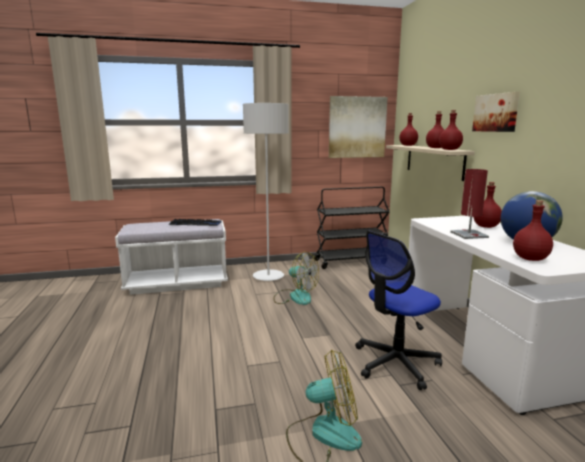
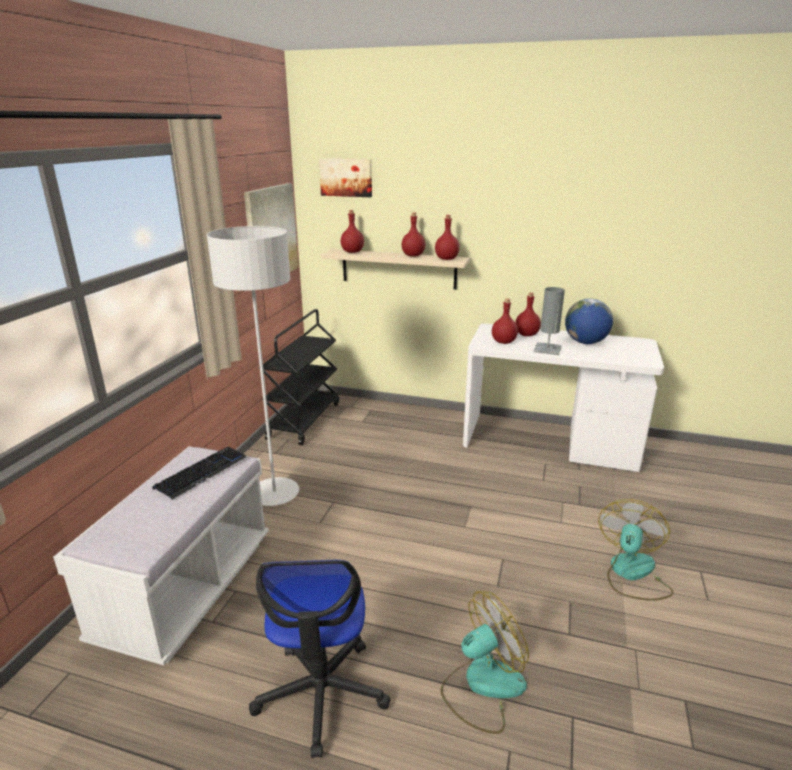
camera: 60 degrees left, 10 degrees up
(295, 296) = (360, 495): fan -> fan (482, 686)
(395, 363) = (546, 491): office chair -> office chair (321, 693)
(469, 235) = (547, 349): red table lamp -> grey table lamp
(496, 113) = (498, 219): picture -> picture (346, 177)
(530, 259) = (625, 357): red bottle -> red bottle (504, 342)

